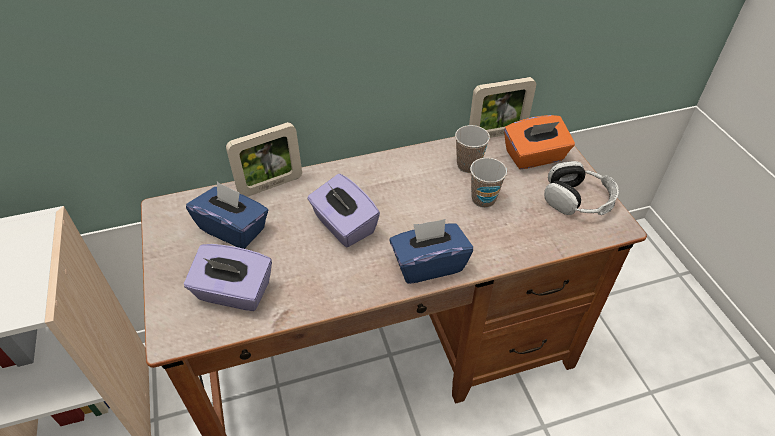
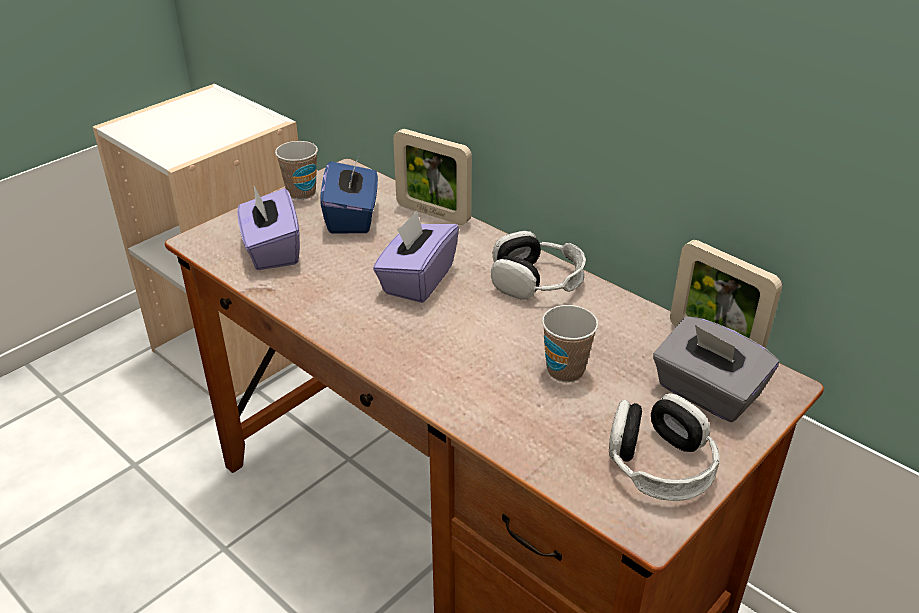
camera: 60 degrees right, 10 degrees down
(390, 172) = (537, 281): none -> headphones
(428, 264) = (409, 361): blue tissue box -> none
(468, 165) = (617, 337): cup -> cup (301, 193)
(534, 157) = (706, 393): orange tissue box -> grey tissue box

